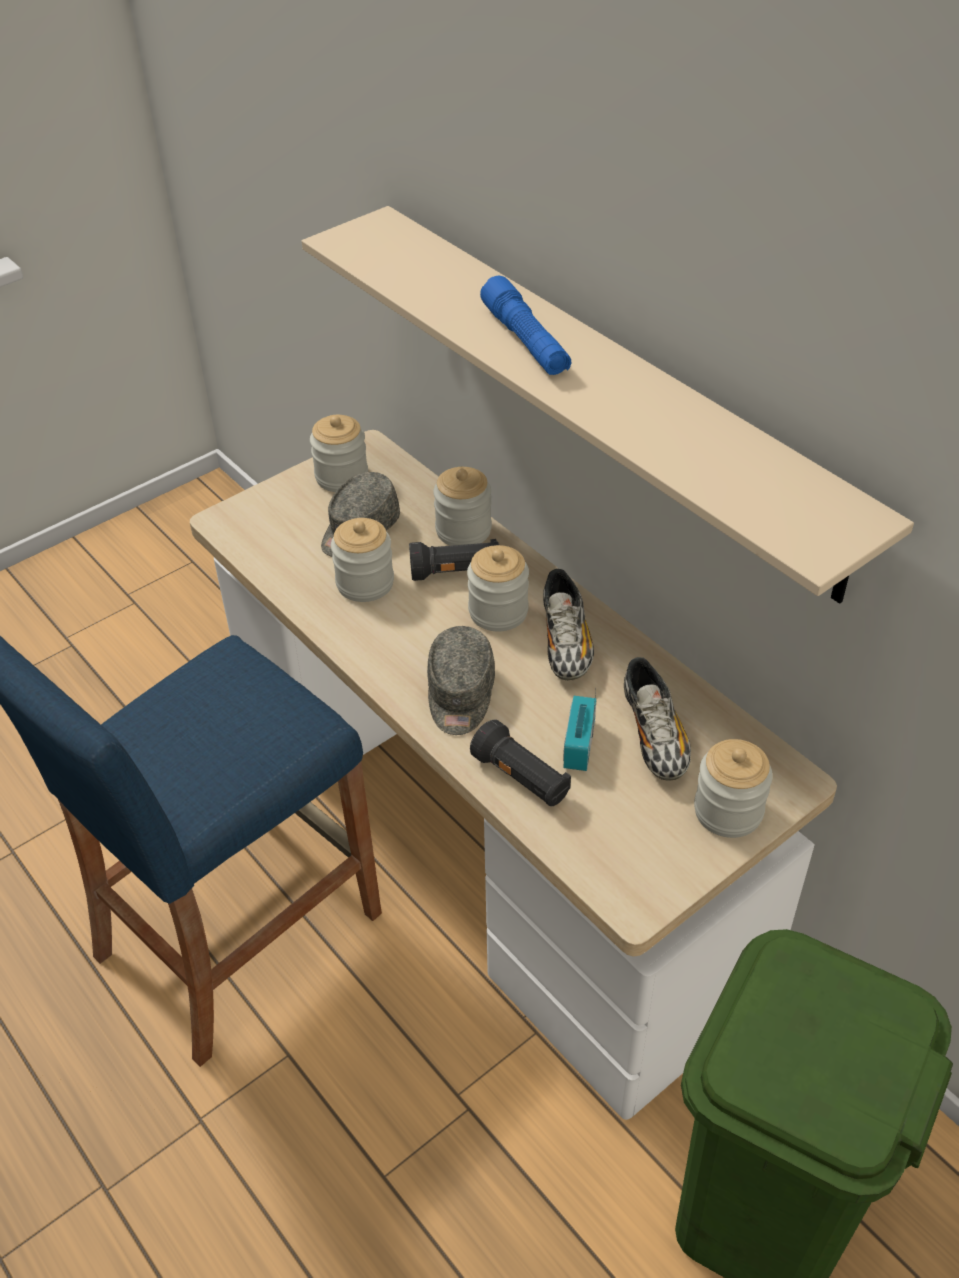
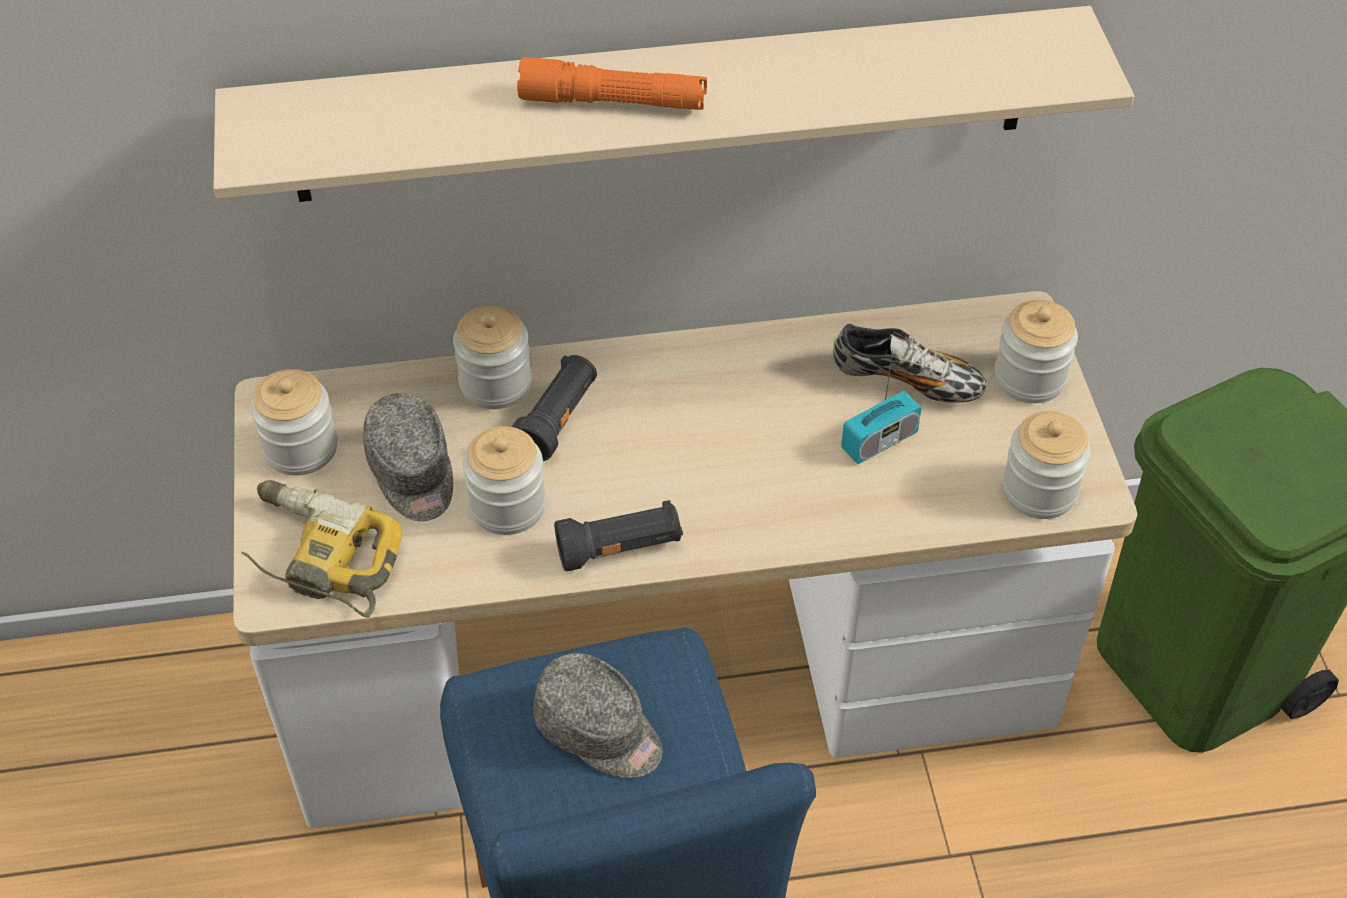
camera: 60 degrees left, 5 degrees up
(263, 524) = (318, 558): none -> power drill
(460, 694) = (744, 501): grey cap -> grey cap (599, 731)
(498, 611) = (647, 414): jar -> jar (1039, 490)
(521, 779) = (892, 505): black flashlight -> black flashlight (620, 549)
(525, 341) = (613, 102): blue flashlight -> orange flashlight
(566, 643) = (735, 383): shoe -> none
(579, 745) = (879, 441): radio -> radio turned 75 degrees counterclockwise

